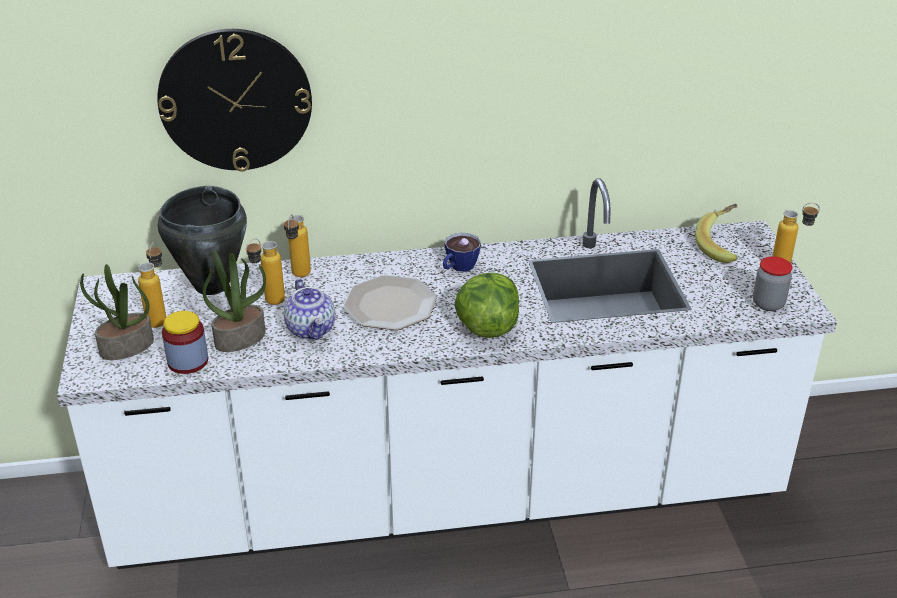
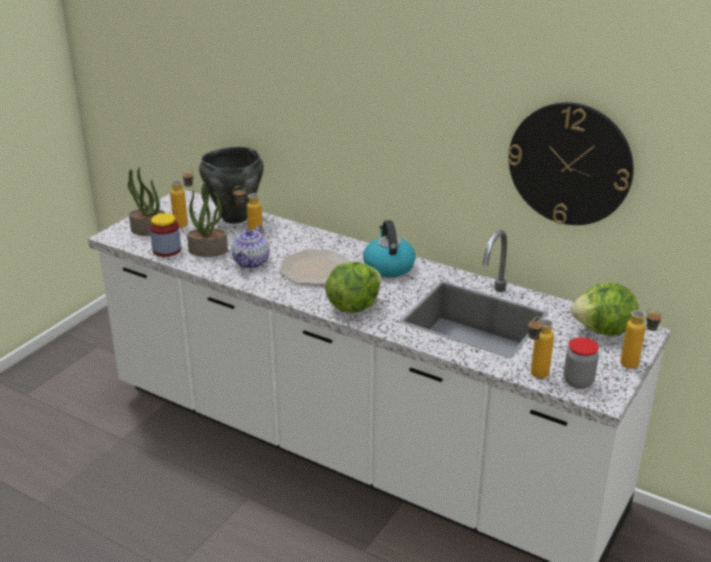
camera: 40 degrees right, 5 degrees down
(235, 100) = (273, 91): wall clock -> wall clock (570, 164)
(299, 277) = (286, 233): bottle -> bottle (534, 376)
(458, 268) = (388, 266): cup -> kettle
(722, 246) = (603, 331): banana -> lettuce

